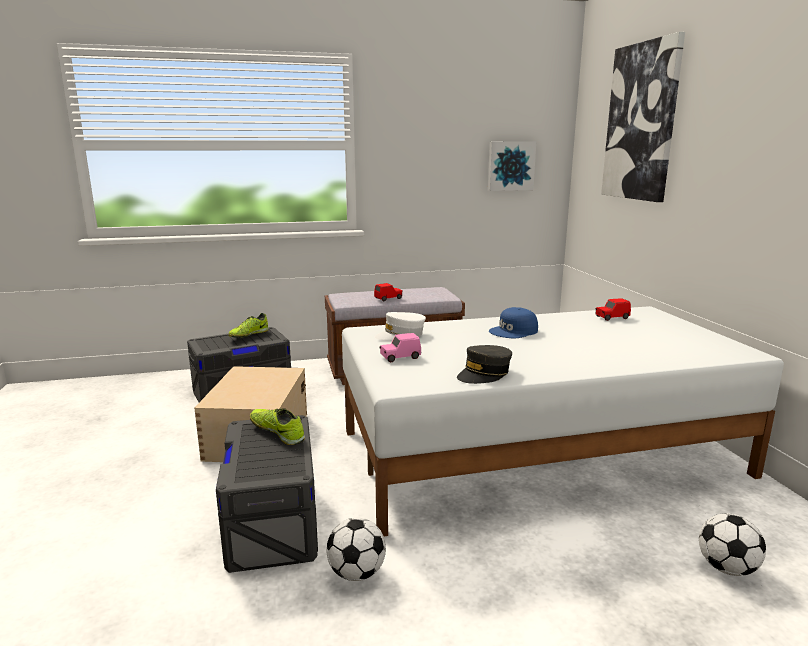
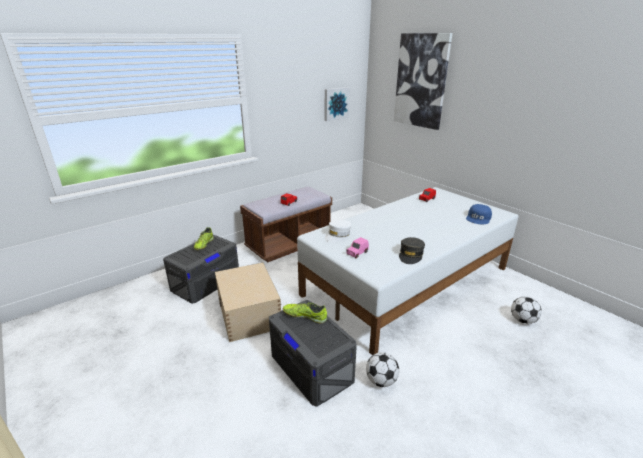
camera: 25 degrees left, 10 degrees up
(514, 331) = (392, 219): blue cap -> blue cap (479, 218)

